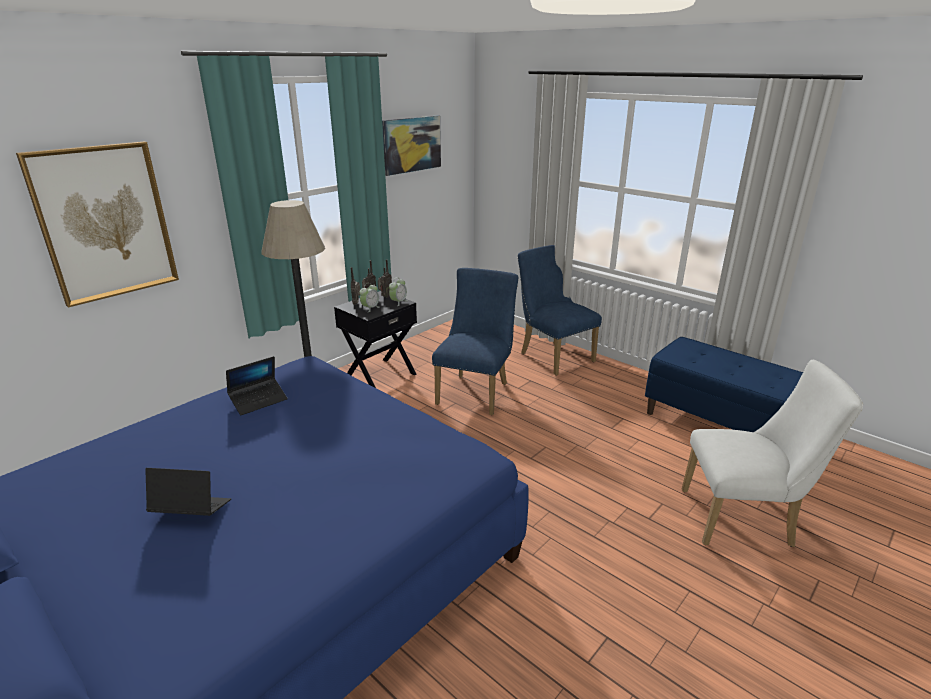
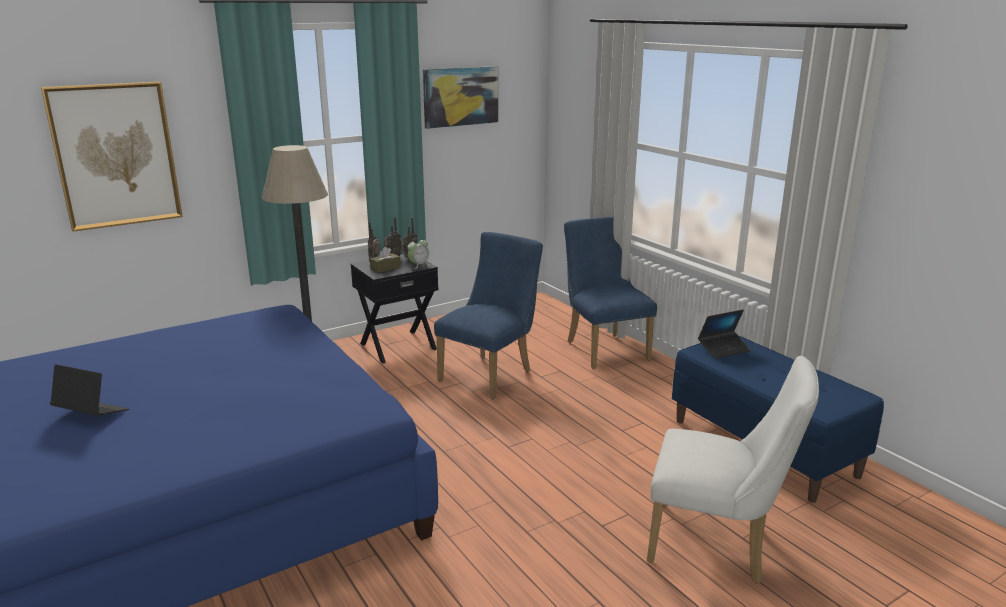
camera: 15 degrees right, 5 degrees down
(259, 401) = (212, 336): laptop -> laptop (723, 349)
(370, 308) = (385, 268): alarm clock -> brown tissue box

